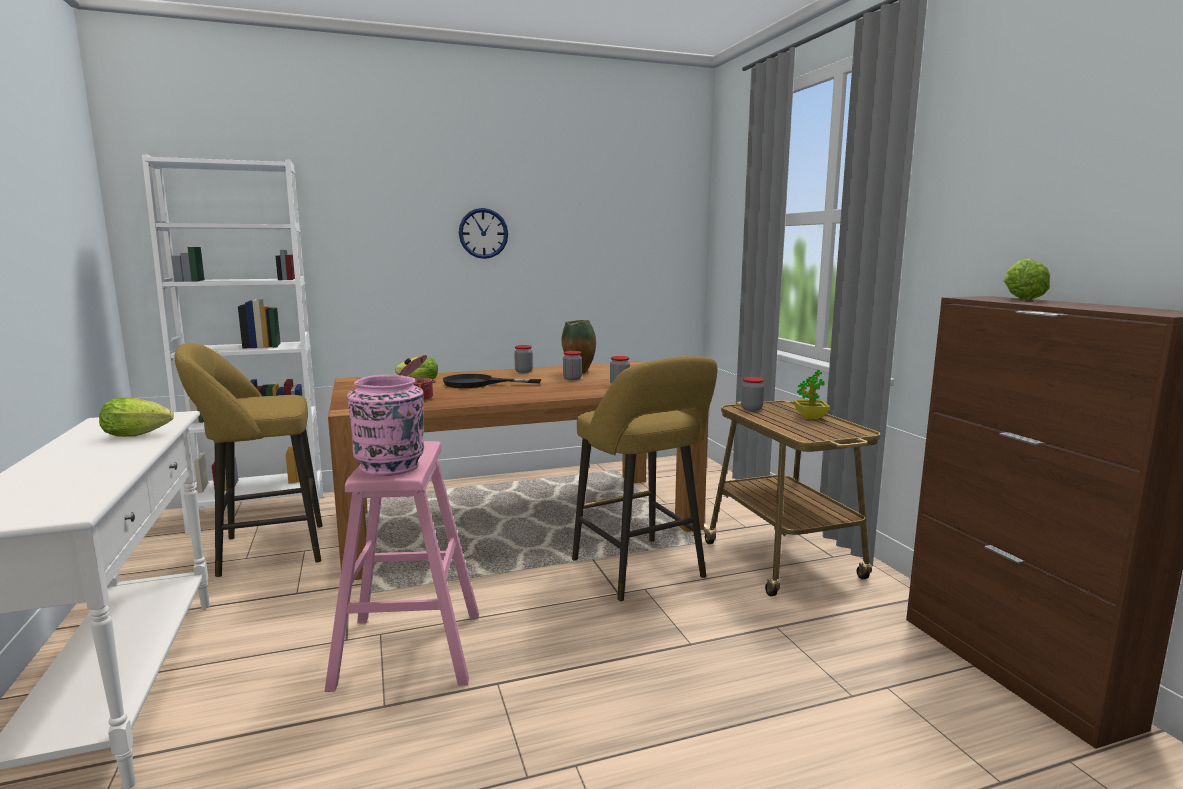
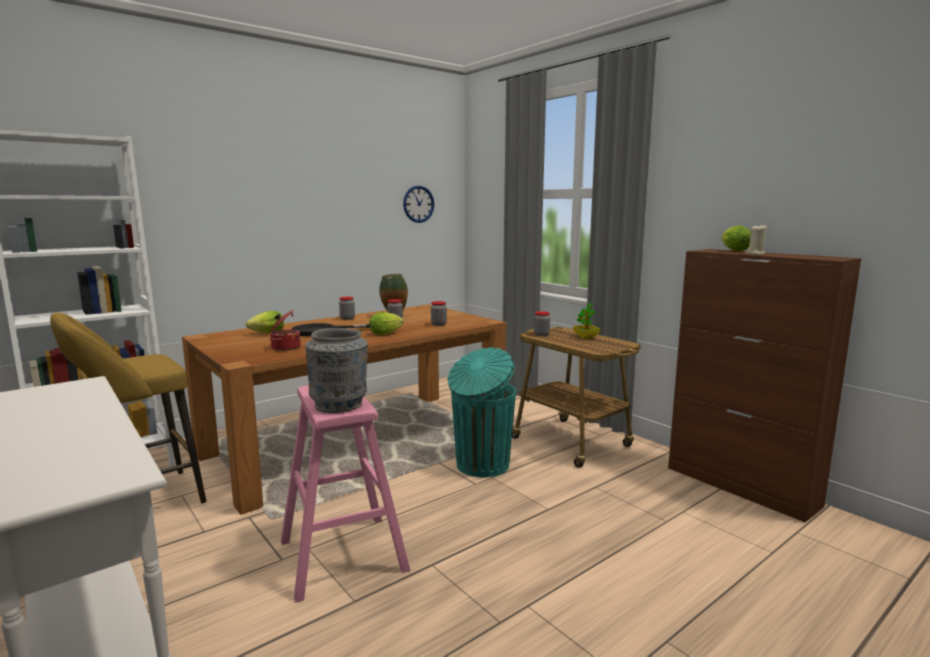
camera: 20 degrees left, 0 degrees up
(140, 435) = (83, 403): lettuce -> lettuce (387, 333)
(390, 467) = (339, 405): pink vase -> grey vase
(483, 233) = (296, 203): wall clock -> wall clock (418, 204)
(641, 572) = (481, 465): yellow stool -> turquoise trash can
(1043, 303) = (755, 254): none -> beige candle

